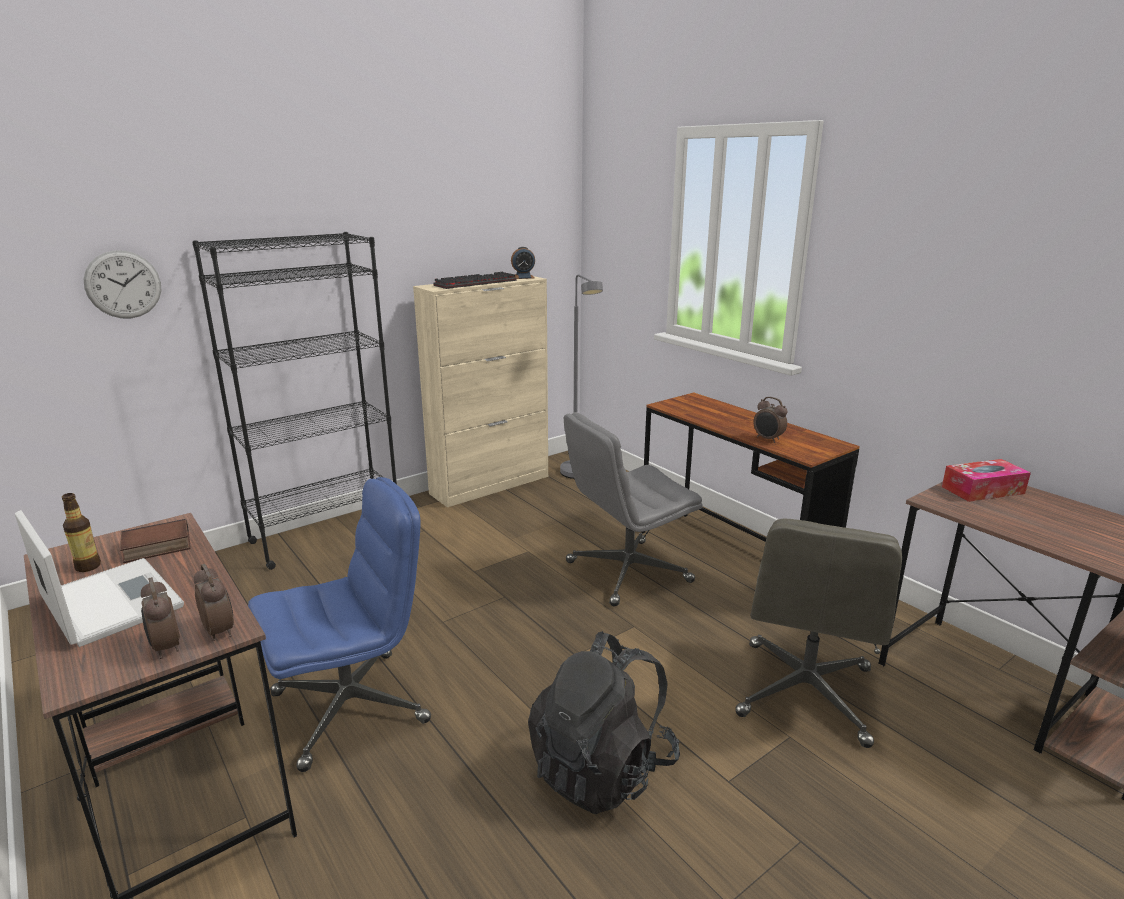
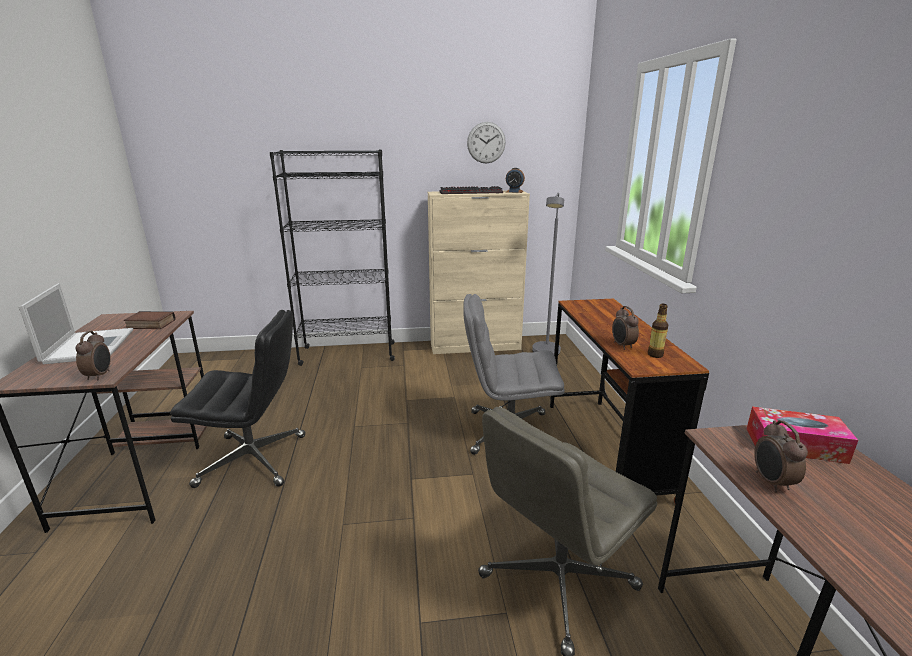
camera: 30 degrees right, 0 degrees up
(88, 566) = (111, 326): bottle -> bottle (655, 355)
(123, 284) = (240, 175): wall clock -> wall clock (486, 142)
(166, 648) = (68, 376): alarm clock -> alarm clock (771, 482)
(352, 706) = (254, 460): blue office chair -> black office chair
(602, 769) = (344, 567): black backpack -> none

